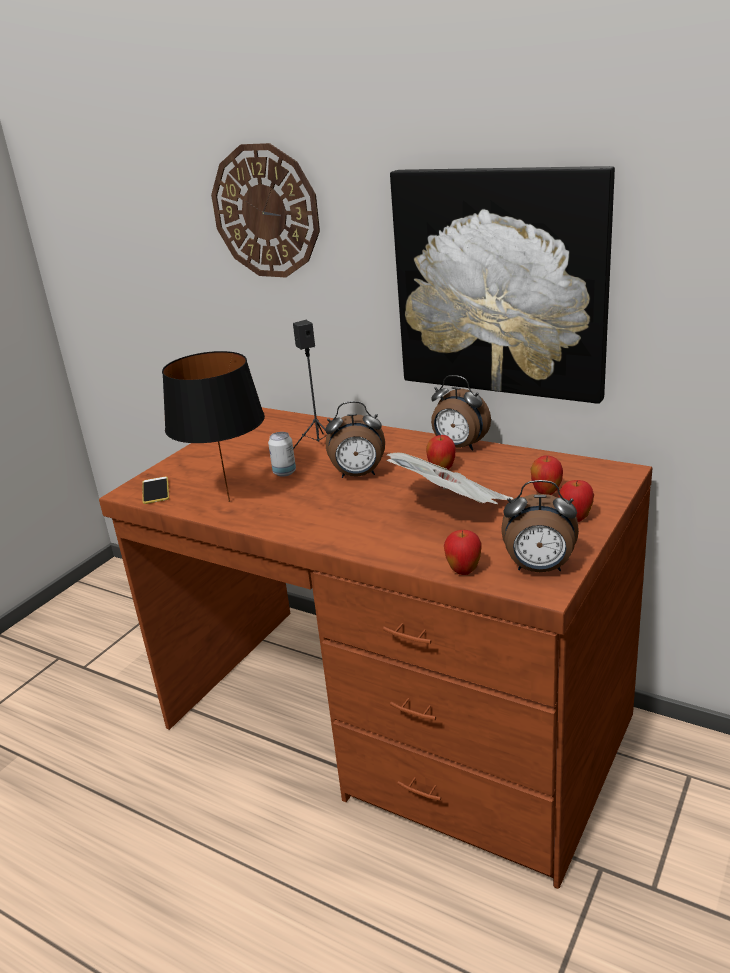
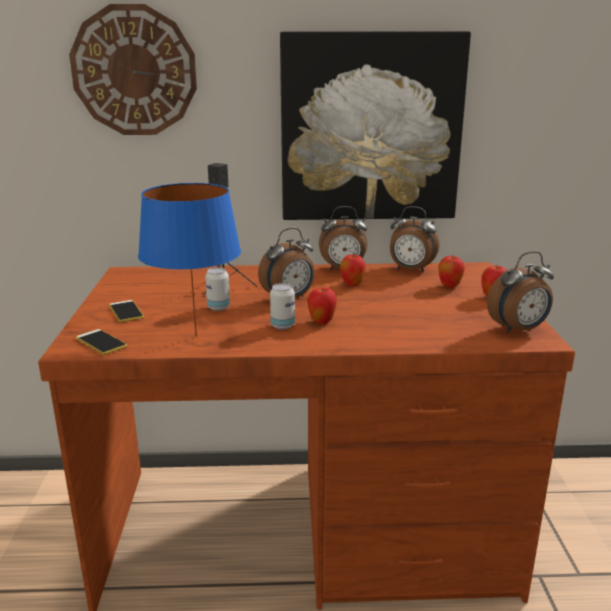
camera: 35 degrees left, 5 degrees down
(208, 461) = (126, 312): none -> phone
(230, 501) = (197, 336): black table lamp -> blue table lamp
(312, 507) = (282, 326): none -> can
(451, 508) = (398, 306): newspaper -> none
(463, 571) = (471, 342): apple -> apple (322, 322)
(533, 461) = (411, 270): none -> alarm clock

